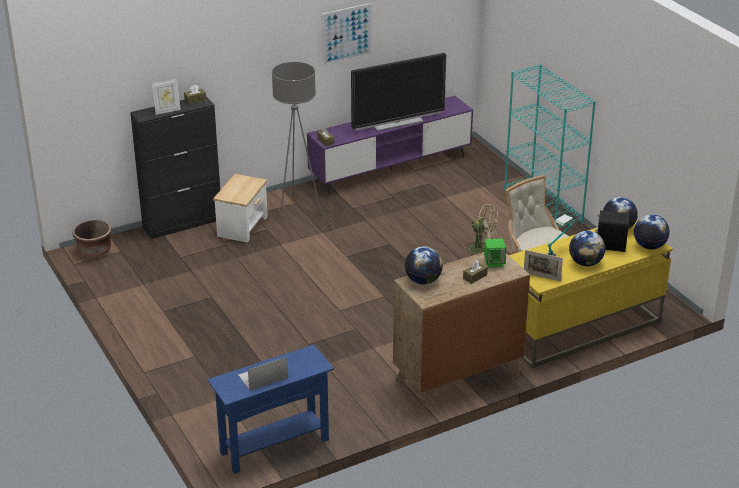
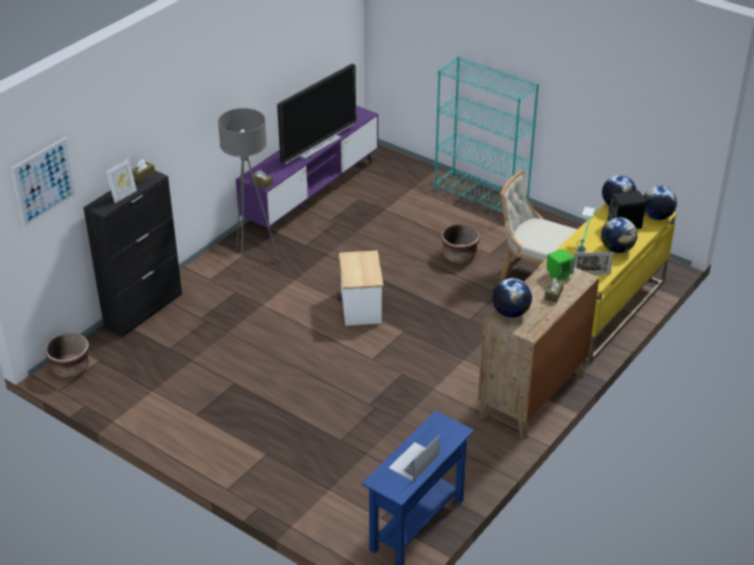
camera: 25 degrees left, 5 degrees up
(243, 227) = (210, 296): side table -> side table (361, 307)
(347, 34) = (262, 66): picture -> picture (44, 182)
(482, 250) = (459, 256): green fan -> brown planter

